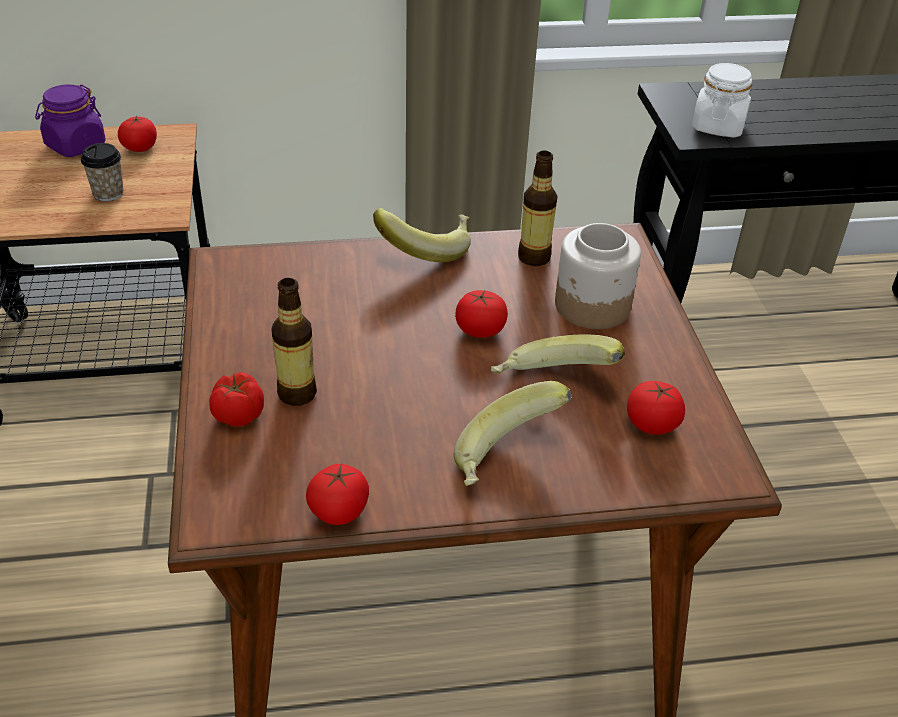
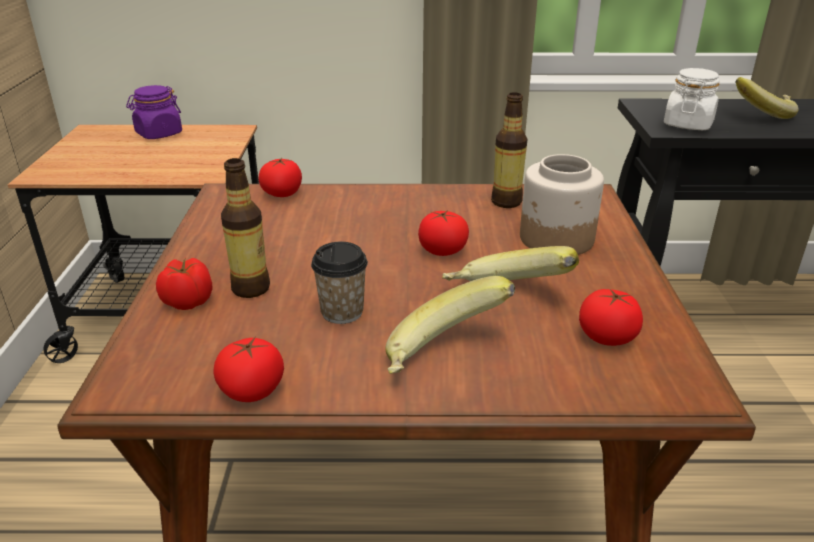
camera: 10 degrees right, 10 degrees down
(108, 193) = (169, 162): cup -> cup (342, 312)
(140, 148) = (207, 137): tomato -> tomato (282, 194)
(425, 249) = (407, 192): banana -> banana (762, 114)

